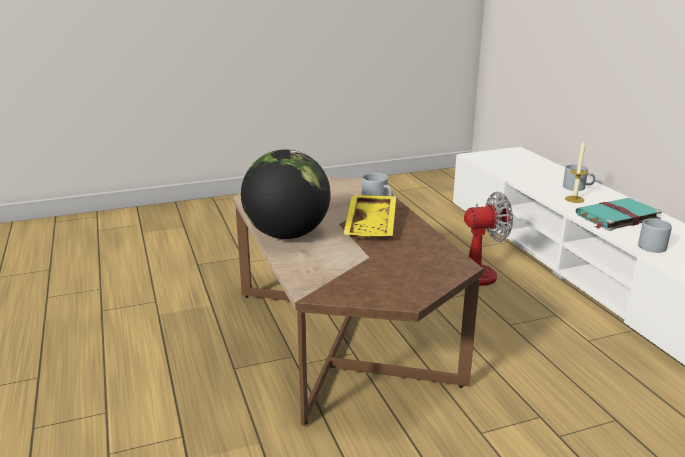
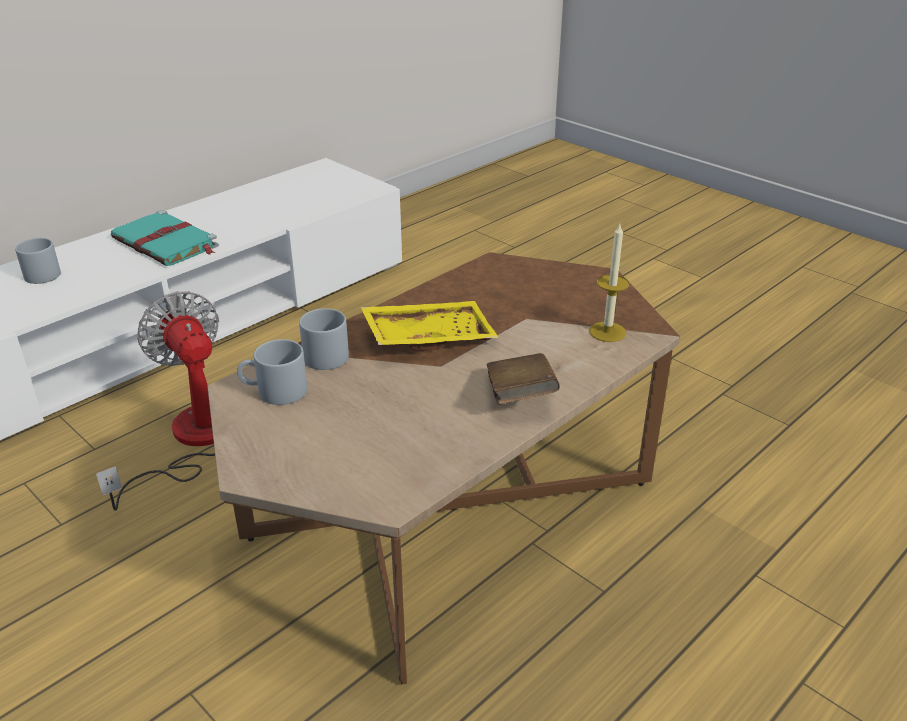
camera: 115 degrees left, 10 degrees up
(287, 235) = (520, 397): globe -> brown book
(574, 199) = (102, 272): candle -> candle (607, 332)
(651, 245) = (252, 224): grey mug -> grey mug (274, 392)

